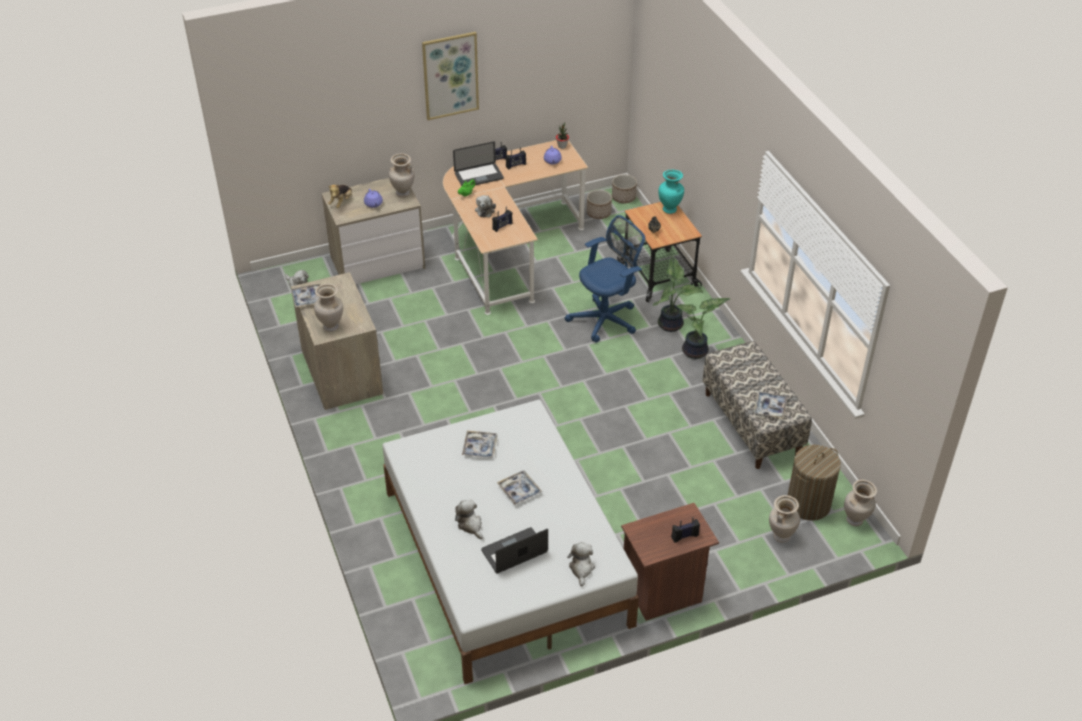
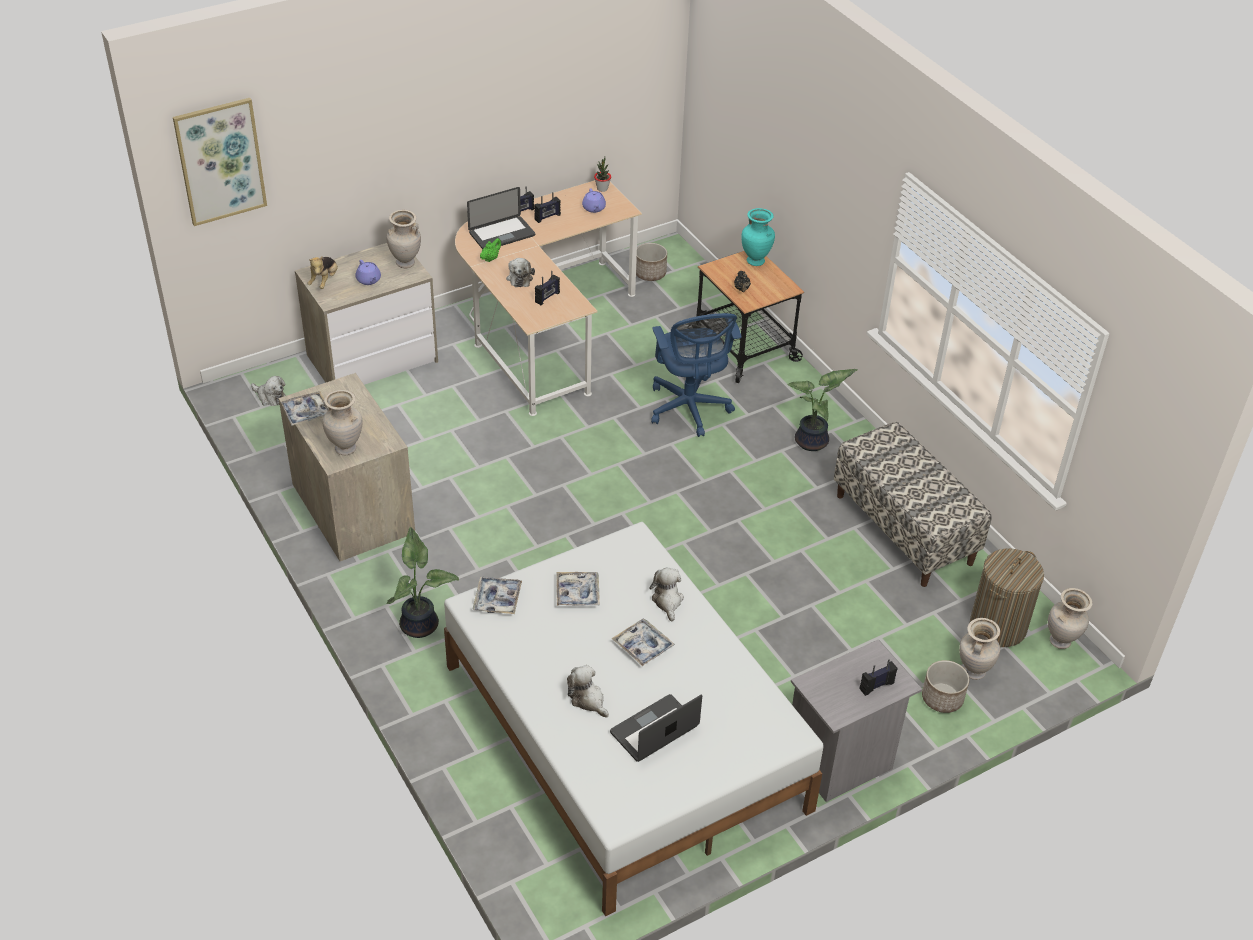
camera: 10 degrees left, 0 degrees up
(450, 75) = (459, 102): picture -> picture (220, 161)
(581, 569) = (748, 743): plush toy -> plush toy (667, 601)
(606, 319) = (689, 409): blue office chair -> blue office chair turned 120 degrees clockwise
(623, 198) = (678, 251): planter -> planter (942, 698)
(663, 593) = (840, 763): brown nightstand -> grey nightstand
(671, 324) = (774, 408): potted plant -> potted plant (421, 624)
(770, 408) = (937, 506): tray -> tray (497, 599)

